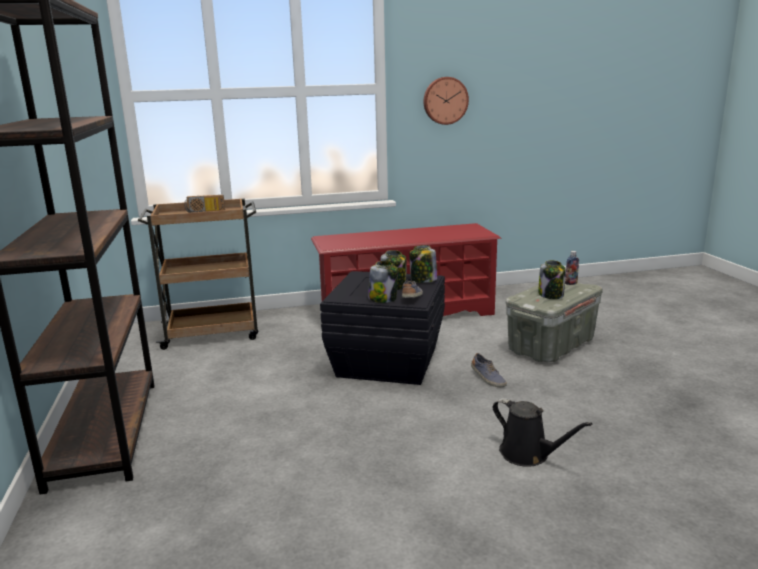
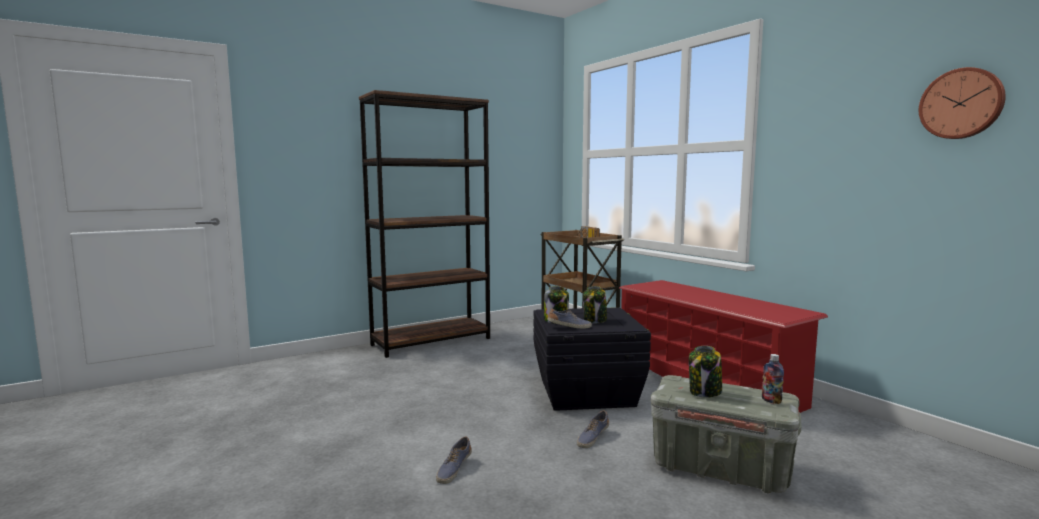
camera: 70 degrees right, 10 degrees down
(423, 280) = (620, 326): jar -> none
(445, 100) = (820, 157): wall clock -> wall clock (961, 104)
(528, 454) = (453, 469): black watering can -> shoe

